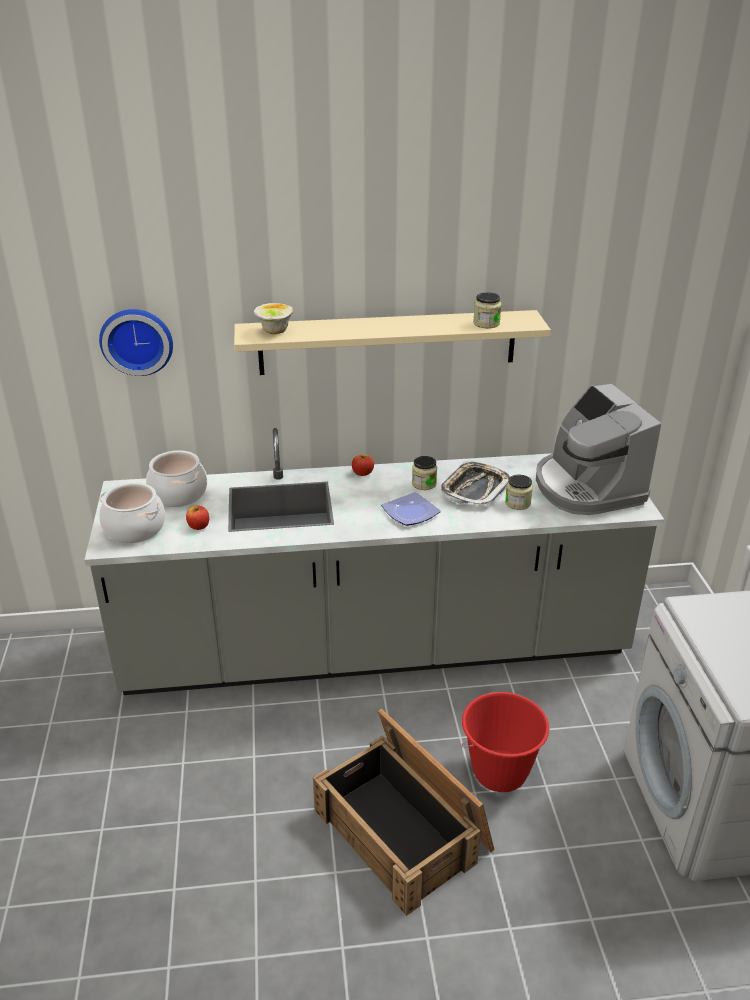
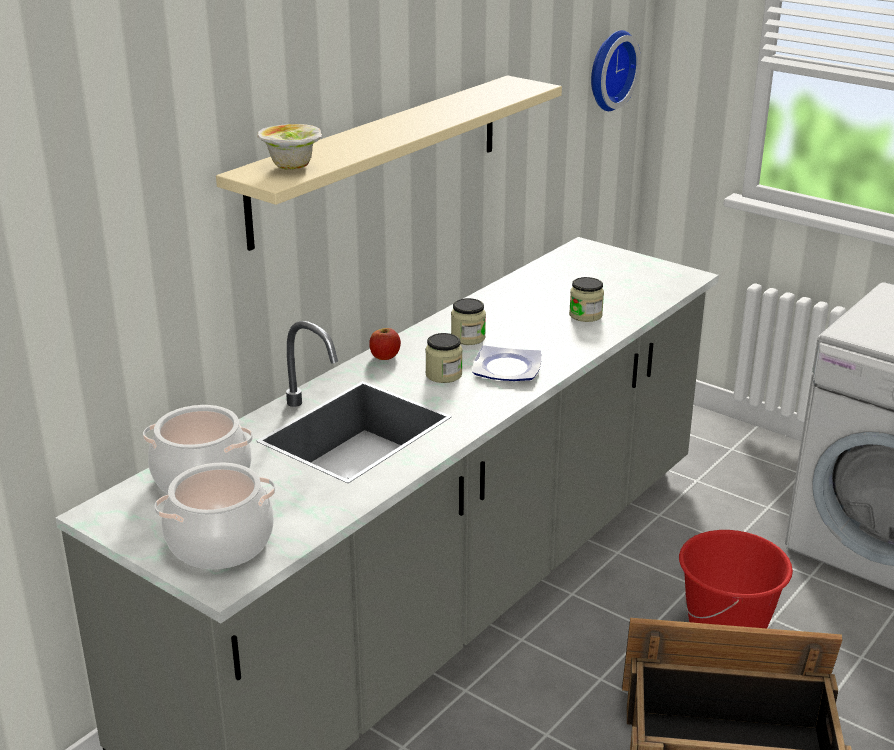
camera: 45 degrees left, 5 degrees down
(137, 340) = (89, 241): wall clock -> wall clock (609, 70)
(198, 526) = (300, 496): apple -> none
(475, 489) = (524, 320): tray -> none
(486, 323) = (494, 97): jar -> jar (443, 375)
(587, 487) = (615, 277): coffee machine -> none

